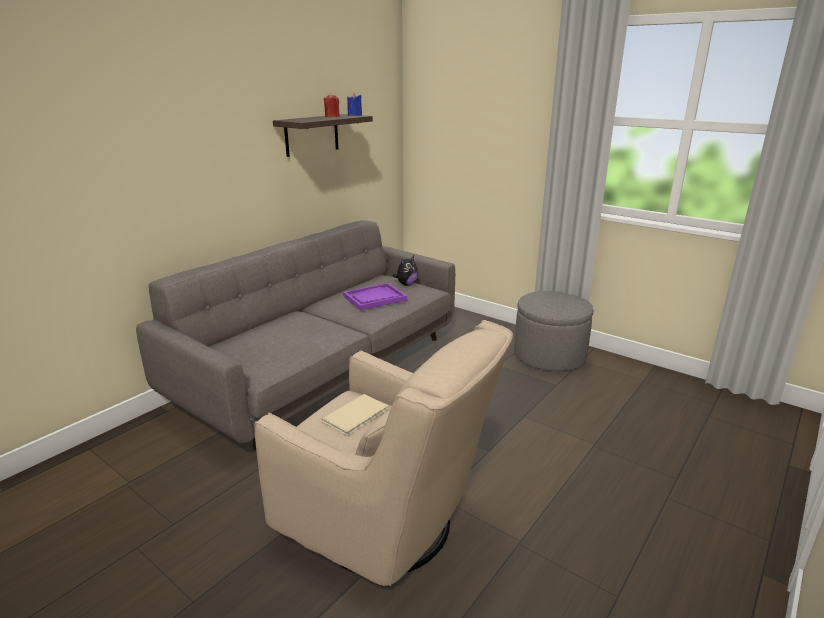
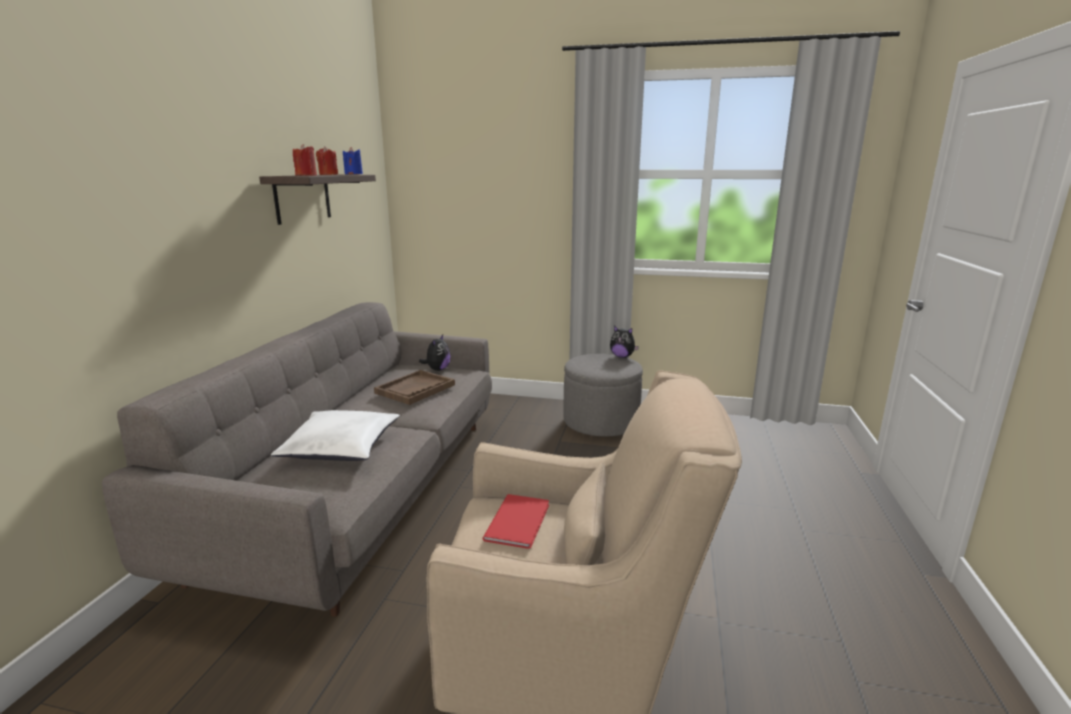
camera: 25 degrees left, 5 degrees down
(290, 333) = (339, 447): none -> white pillow
(305, 120) = (306, 175): none -> red candle
(358, 415) = (520, 521): beige book -> red book
(374, 298) = (415, 389): purple tray -> brown tray
(580, 298) = (622, 356): none -> plush toy

